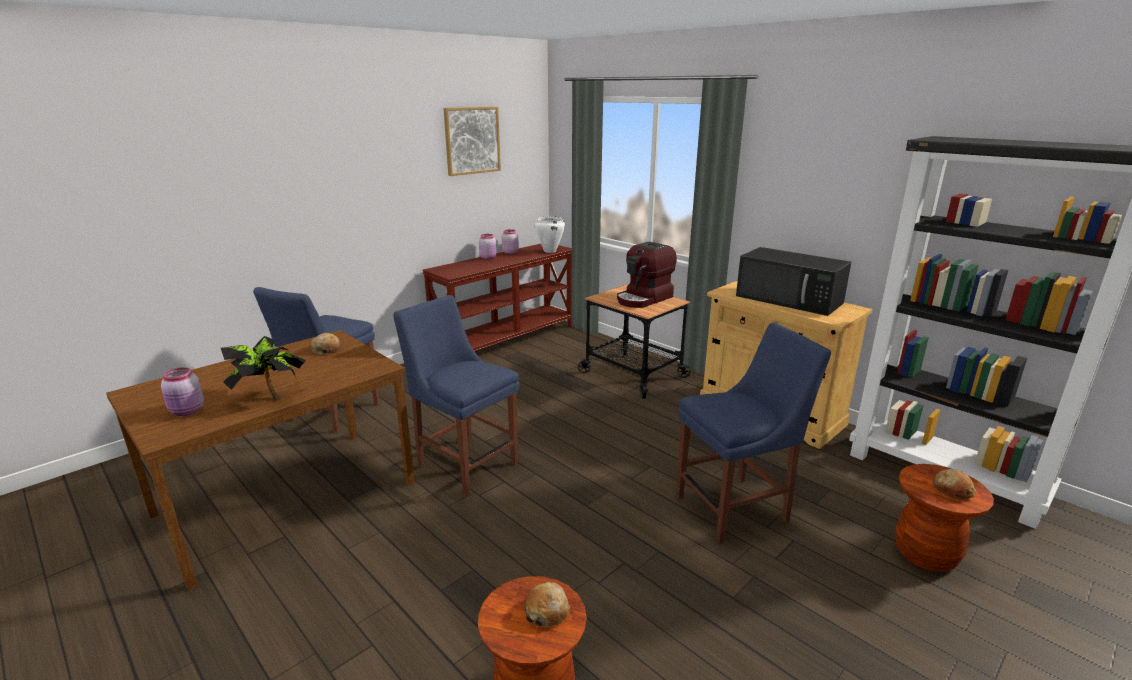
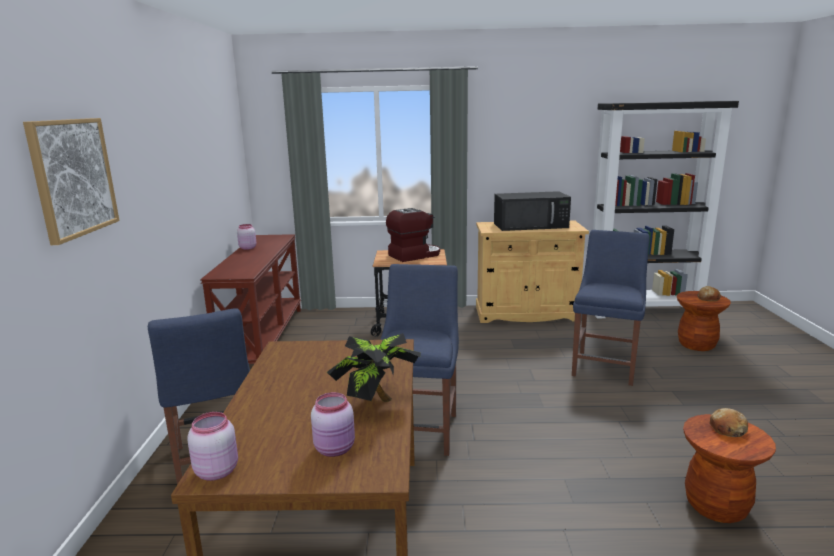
camera: 45 degrees left, 5 degrees down
(326, 349) = (307, 356): bread -> none
(464, 462) = (420, 428): blue chair -> blue chair turned 105 degrees clockwise
(472, 140) = (209, 133): picture -> picture (73, 177)
(488, 257) = (239, 256): pink jar -> pink jar (216, 470)
(549, 251) = (279, 239): white cooking pot -> none
(644, 299) = (414, 255): coffee machine -> coffee machine turned 120 degrees counterclockwise

